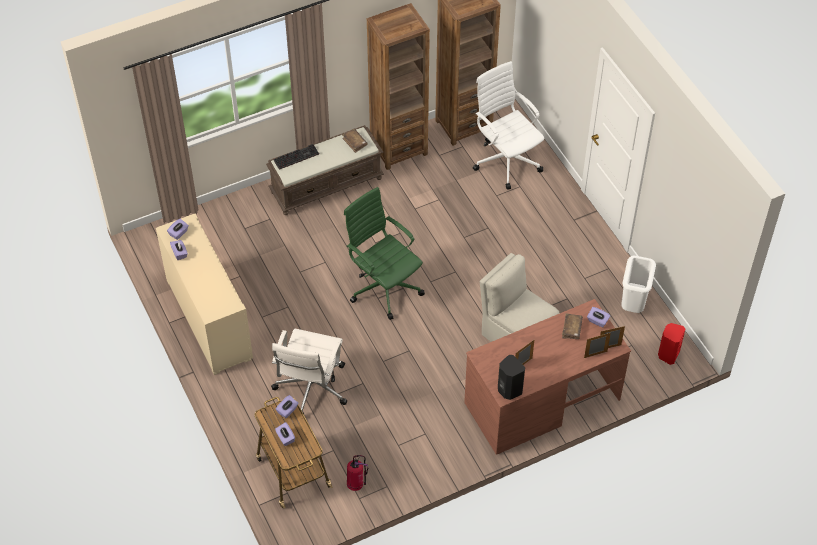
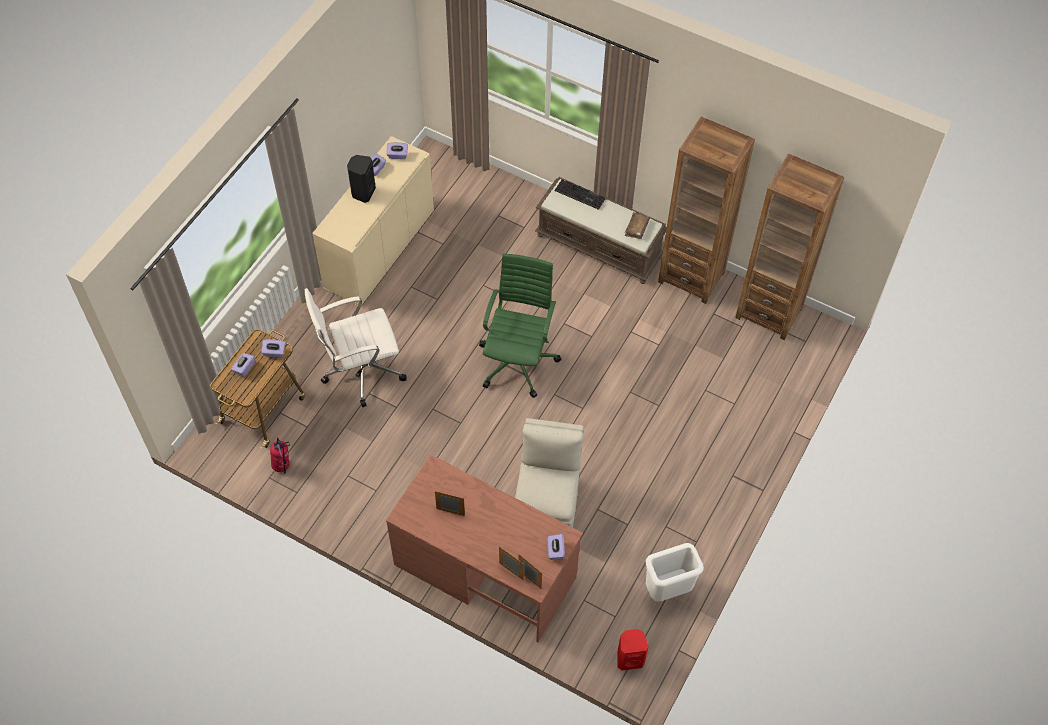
camera: 55 degrees right, 5 degrees up
(506, 160) = (757, 373): white office chair -> none
(509, 390) = (411, 516): black speaker -> black speaker (362, 192)
(572, 329) = (528, 532): brown book -> none

